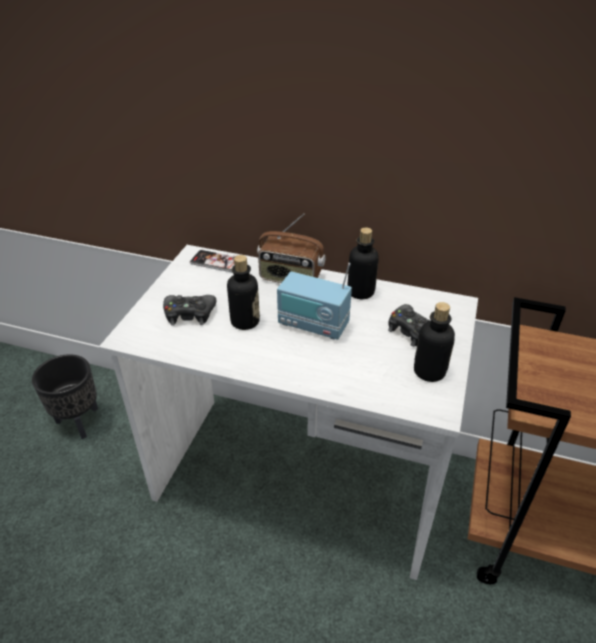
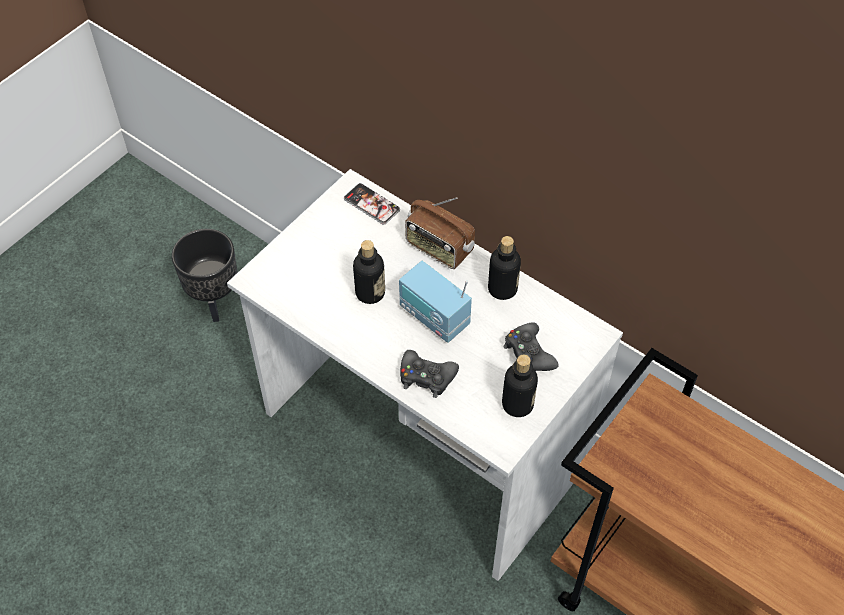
camera: 20 degrees right, 15 degrees up
(189, 314) = (320, 268): black game controller -> black game controller (426, 377)

